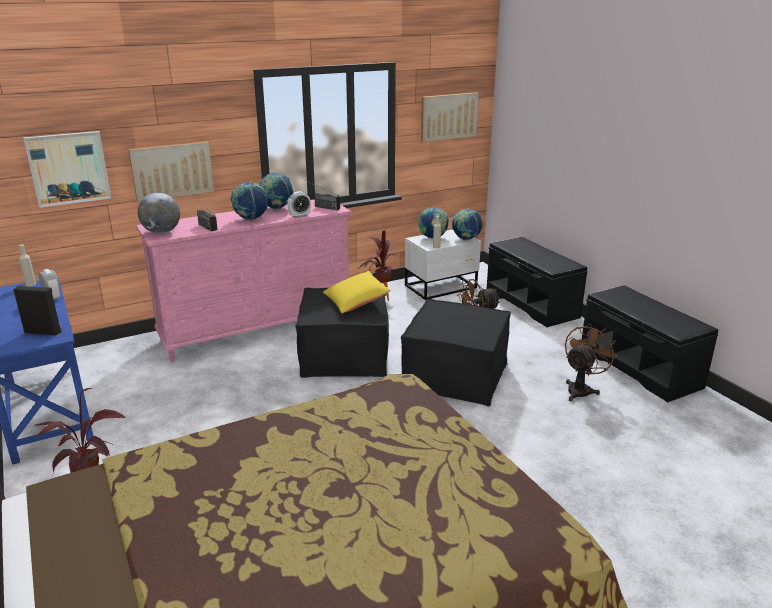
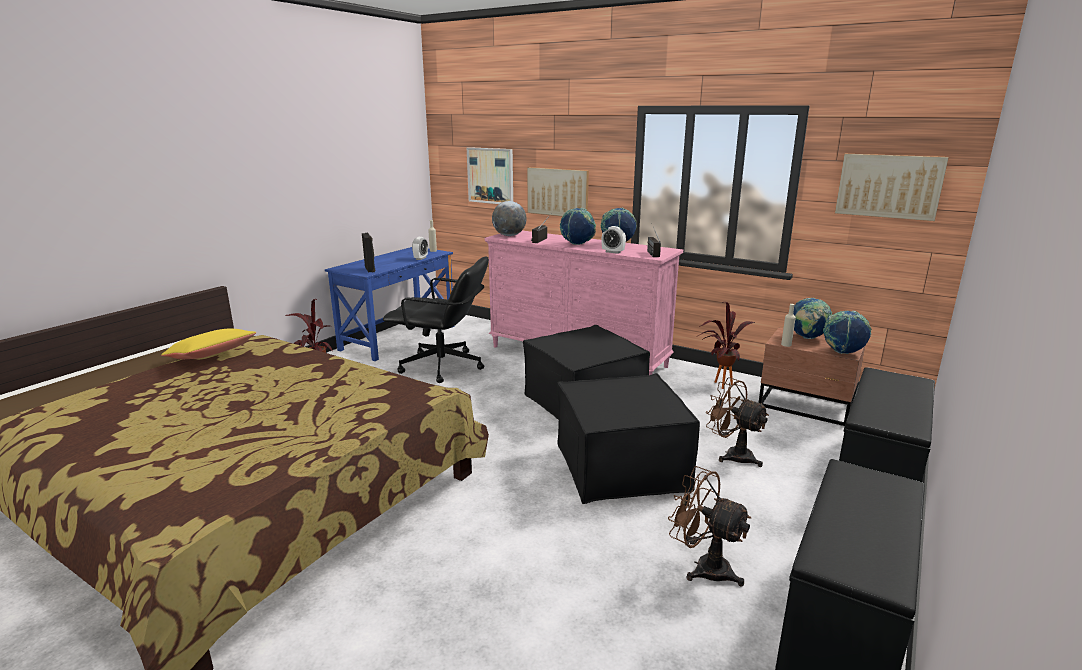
camera: 60 degrees right, 5 degrees down
(177, 403) = (442, 367): none -> black office chair
(356, 301) = (598, 347): yellow pillow -> yellow pillow (211, 356)
(442, 287) = (806, 406): white nightstand -> brown nightstand
(581, 389) = (703, 567): brown fan -> brown fan turned 150 degrees counterclockwise

